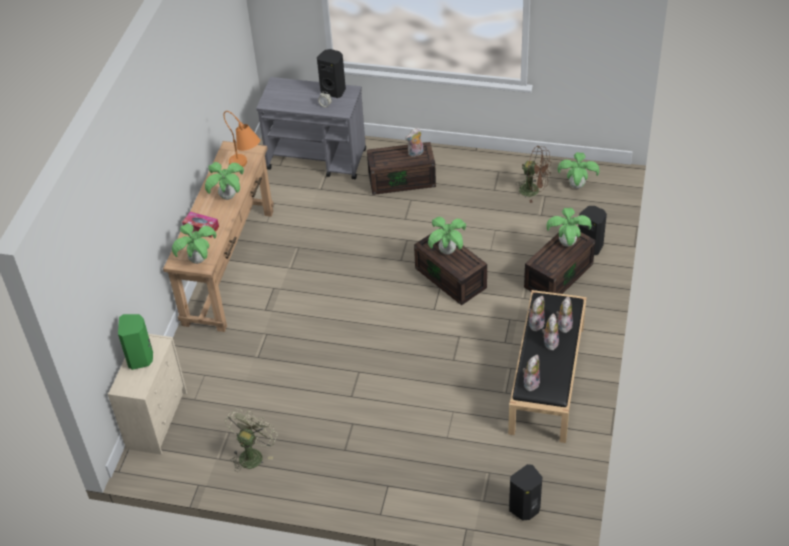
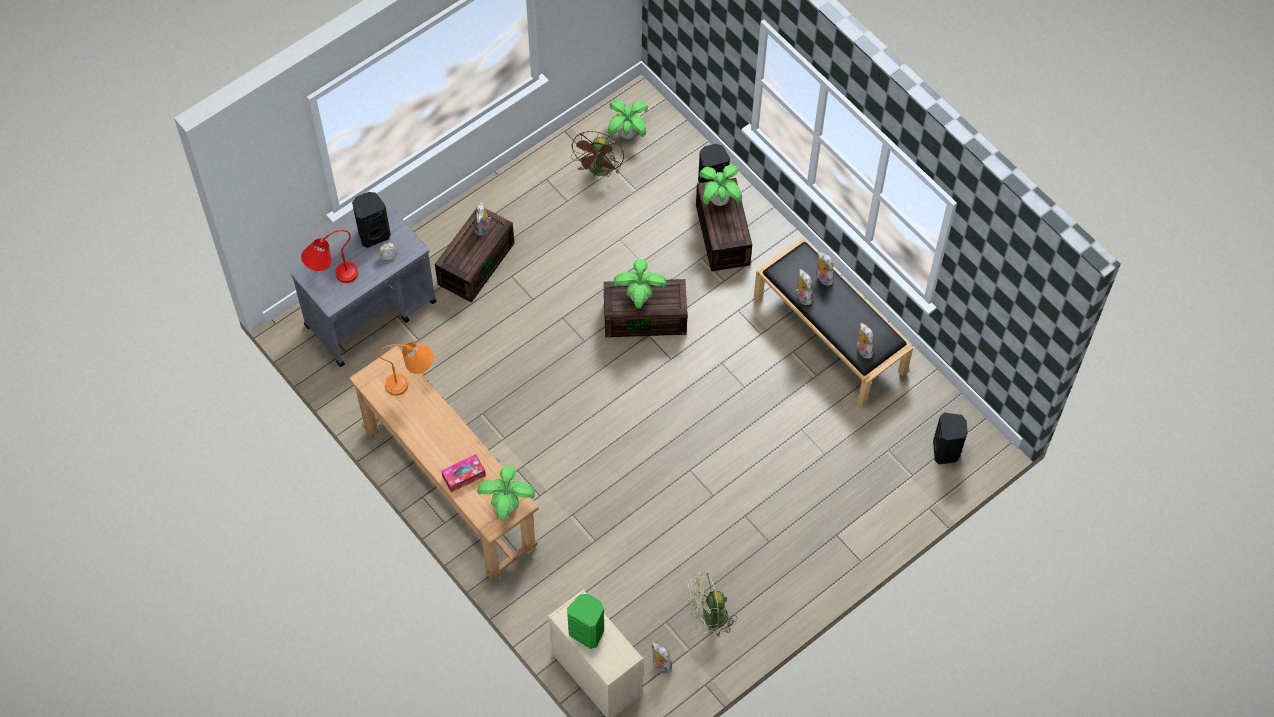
camera: 55 degrees left, 15 degrees up
(228, 196) = (440, 425): potted plant -> none
(252, 454) = (708, 618): green fan -> green fan turned 75 degrees counterclockwise
(285, 93) = (331, 277): none -> red table lamp
(534, 190) = (599, 171): brown fan -> brown fan turned 135 degrees clockwise
(550, 342) = (832, 302): plush toy -> plush toy (660, 665)

